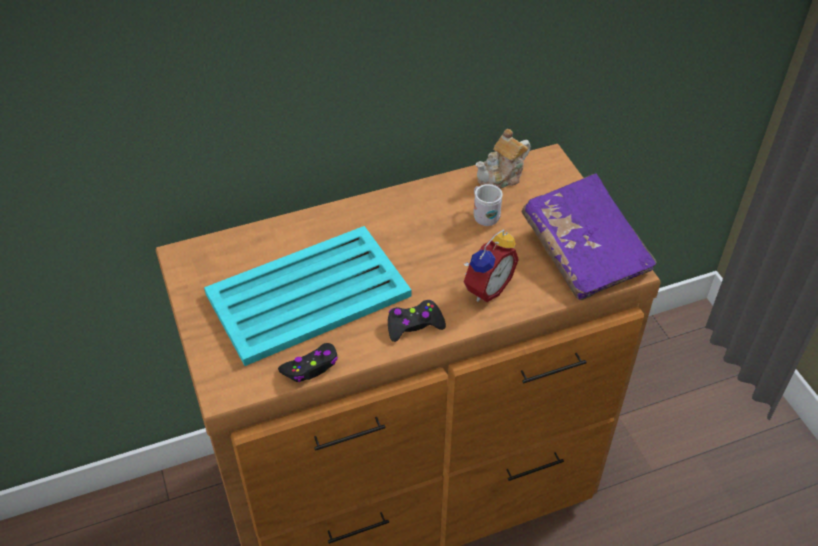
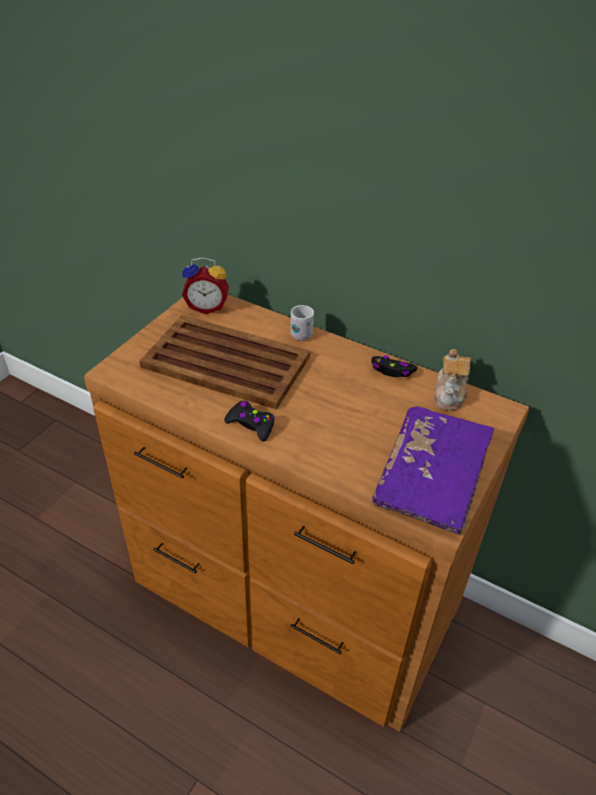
camera: 50 degrees right, 5 degrees down
(310, 294) = (227, 363): turquoise tray -> brown tray
(311, 367) = (166, 396): black game controller -> black game controller (392, 371)
(484, 216) = (397, 406): white mug -> white mug (302, 333)
(485, 287) = (327, 443): alarm clock -> alarm clock (207, 307)
(502, 176) = (450, 394): teapot -> teapot turned 90 degrees counterclockwise

